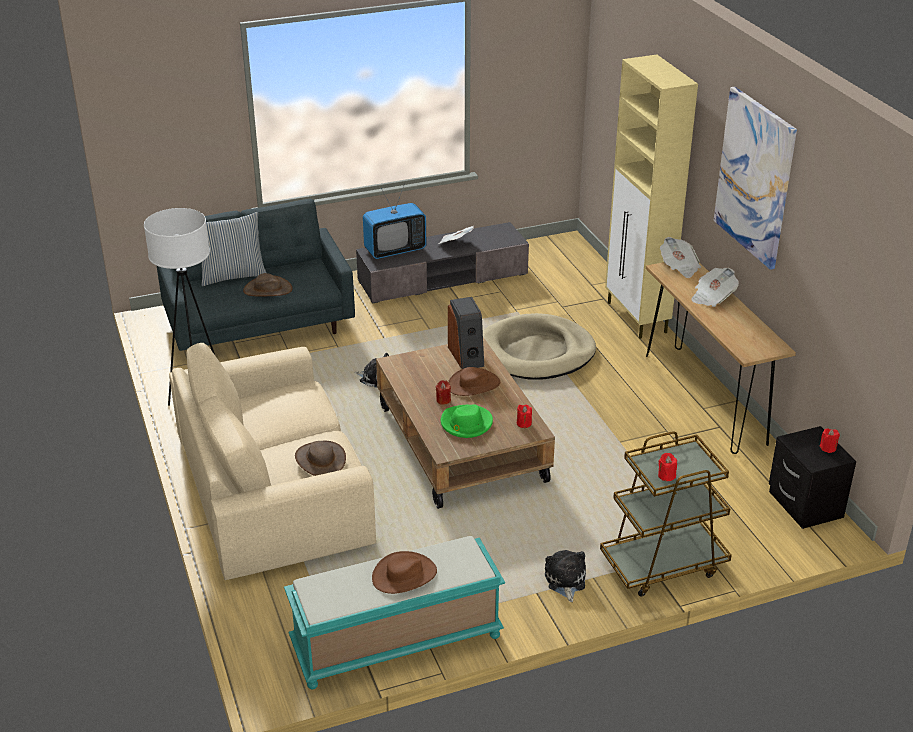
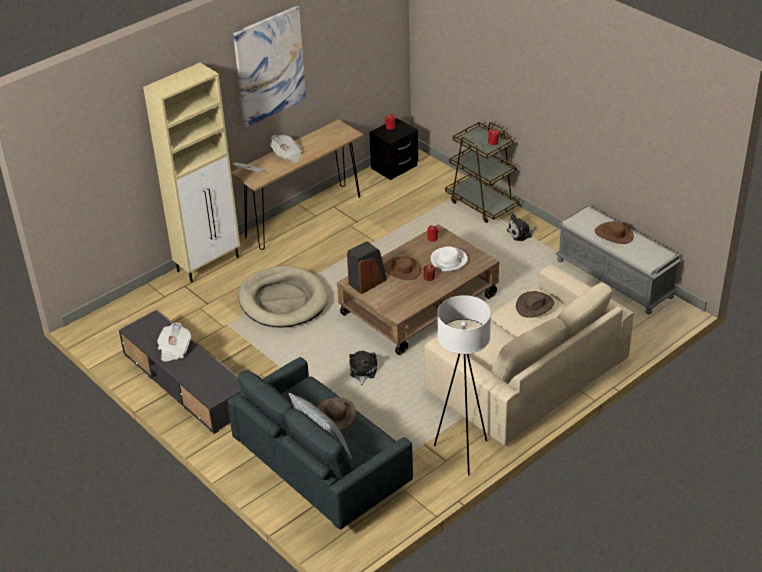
camera: 110 degrees left, 5 degrees up
(395, 250) = (202, 383): television -> none
(396, 642) = (615, 278): turquoise bench -> grey bench
(466, 424) = (449, 261): green hat -> white hat

